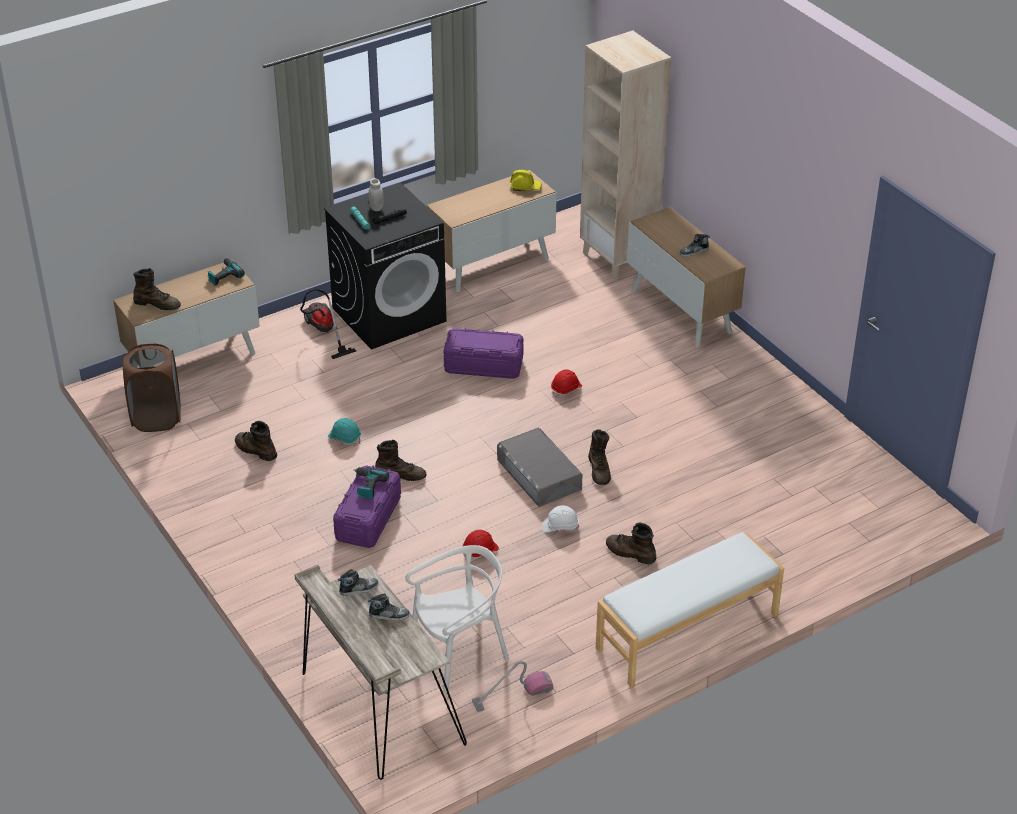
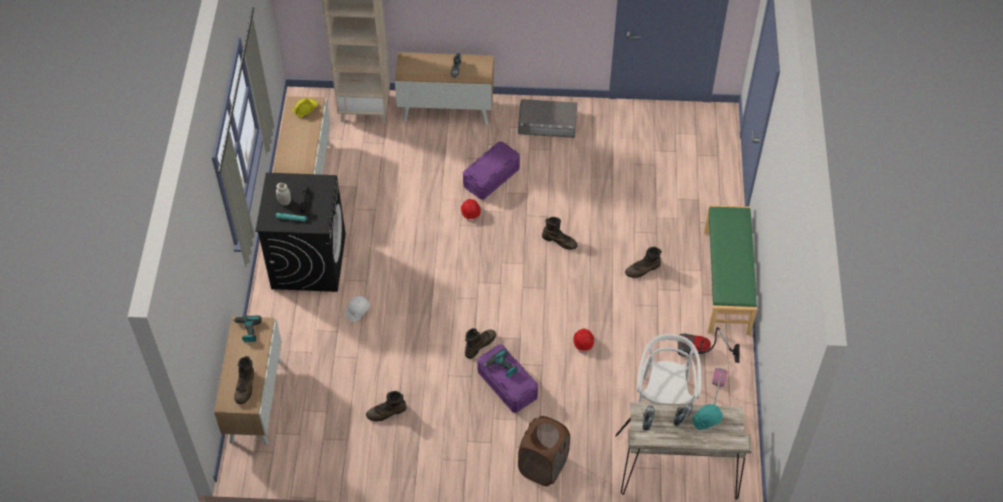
camera: 55 degrees left, 15 degrees up
(156, 417) = (300, 454): brown laundry basket -> brown laundry basket (543, 466)
(158, 304) = (245, 387): brown boot -> brown boot turned 135 degrees clockwise
(323, 332) = (293, 308): vacuum cleaner -> vacuum cleaner (702, 352)
(344, 438) = (417, 355): turquoise hard hat -> turquoise hard hat (707, 419)
(483, 365) = (409, 240): purple storage box -> purple storage box (491, 177)
(539, 474) = (538, 272): grey storage box -> grey storage box (547, 122)
(560, 526) = (593, 289): white hard hat -> white hard hat (357, 311)
(688, 632) = (727, 282): white bench -> green bench

